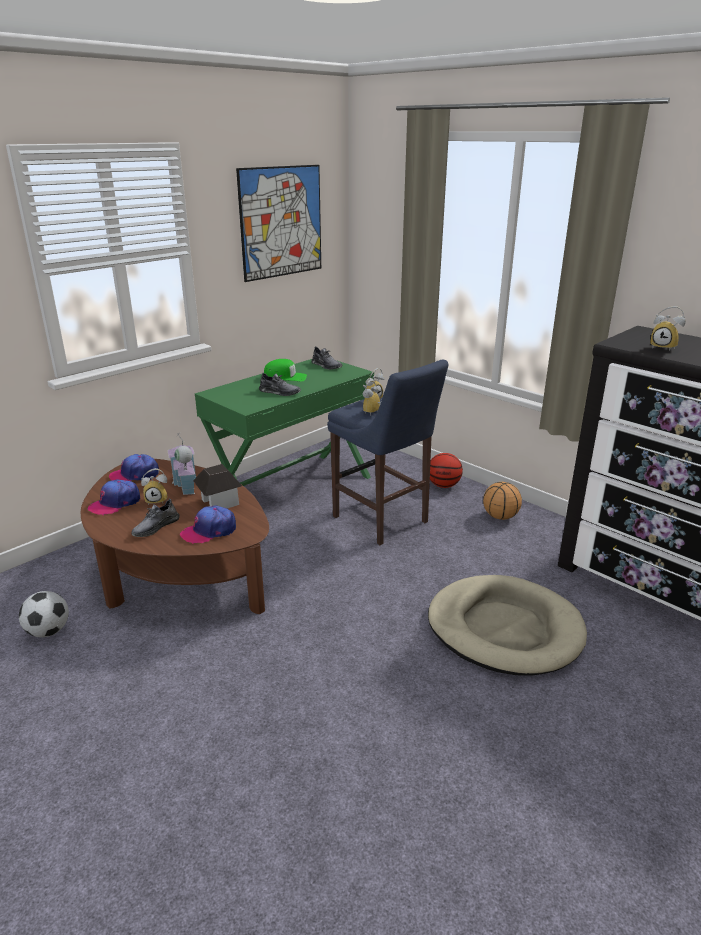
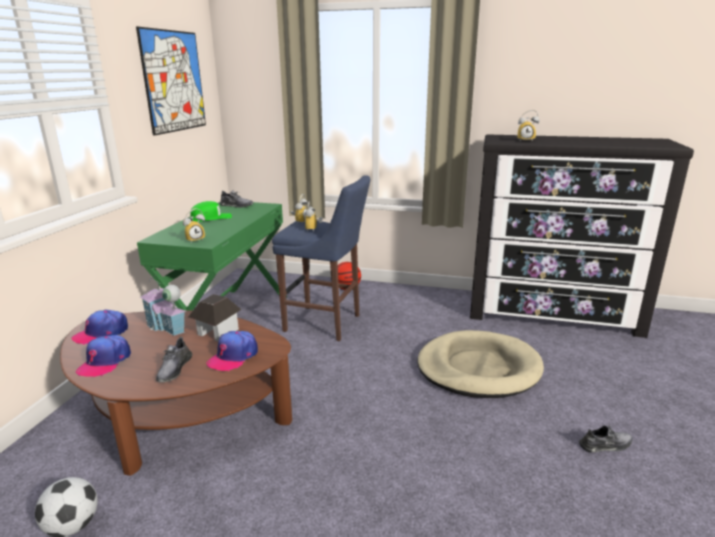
camera: 30 degrees left, 5 degrees down
(157, 500) = (151, 347): alarm clock -> alarm clock (195, 239)
(279, 392) = (220, 228): grey shoe -> grey shoe (605, 445)
(501, 517) = (405, 298): basketball -> none

